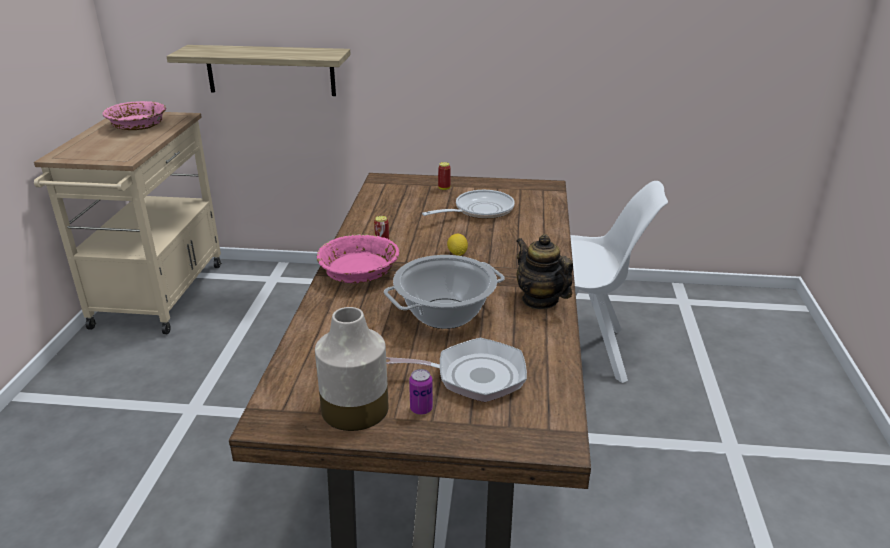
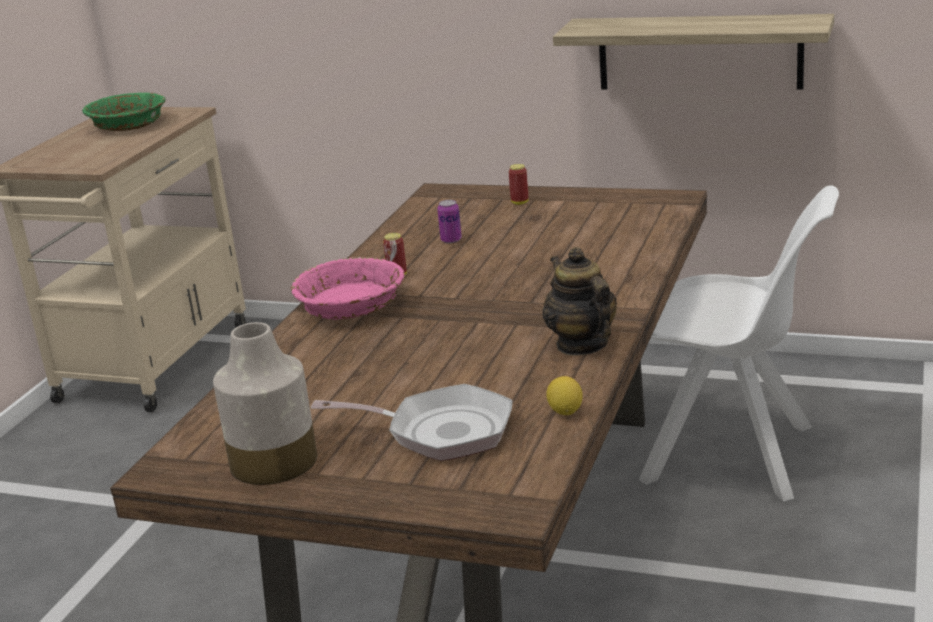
camera: 15 degrees right, 5 degrees down
(138, 125) = (128, 125): pink bowl -> green bowl
(270, 70) = (305, 44): shelf -> shelf (699, 52)
(421, 409) = (356, 465): can -> can (451, 240)
(444, 314) = (440, 359): cooking pot -> none
(457, 253) = (495, 286): lemon -> lemon (565, 411)
(479, 210) = (555, 231): frying pan -> none

